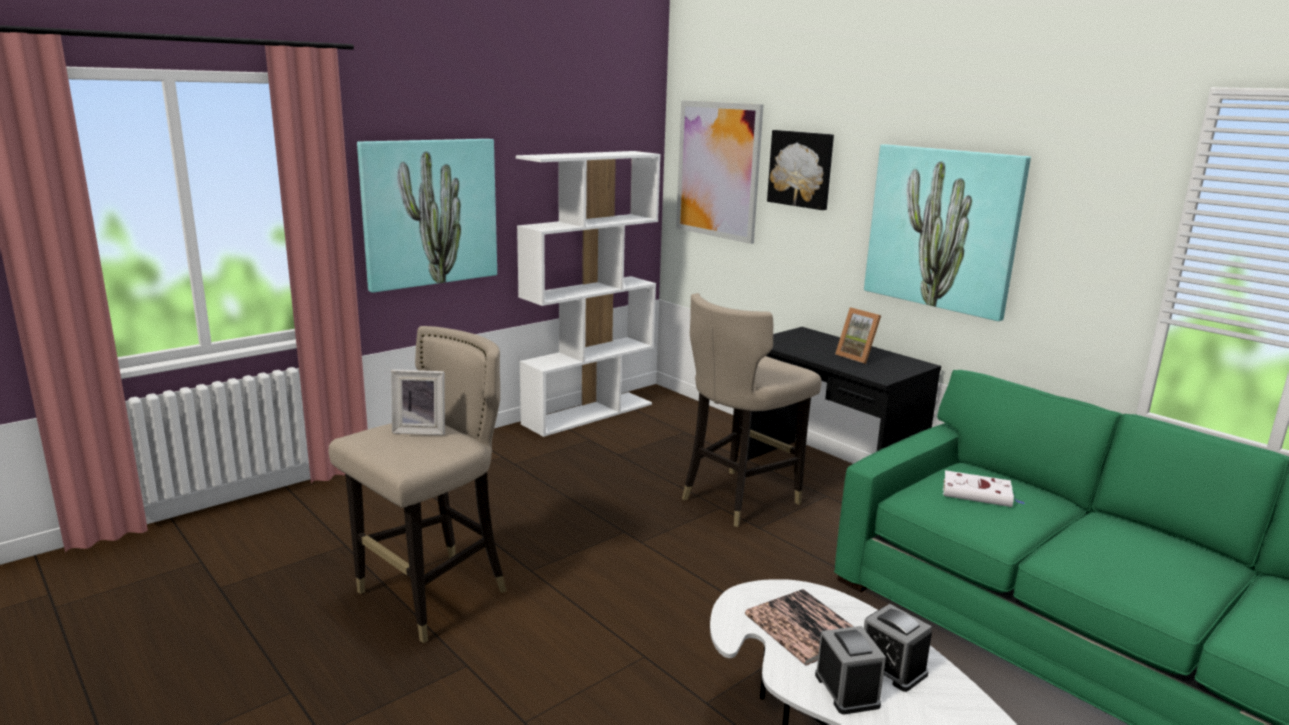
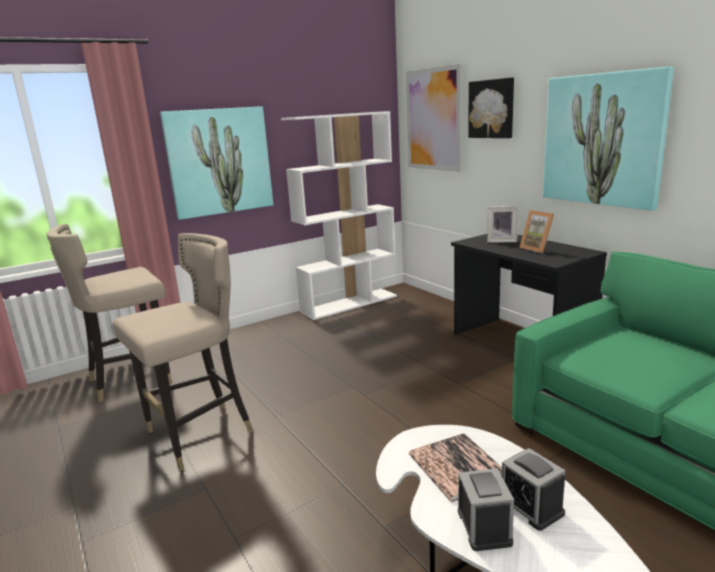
camera: 10 degrees right, 0 degrees up
(421, 430) = (177, 310): picture frame -> picture frame (501, 241)
(739, 498) = (447, 361): beige stool -> beige stool (132, 379)
(979, 494) = (632, 352): white book -> none

